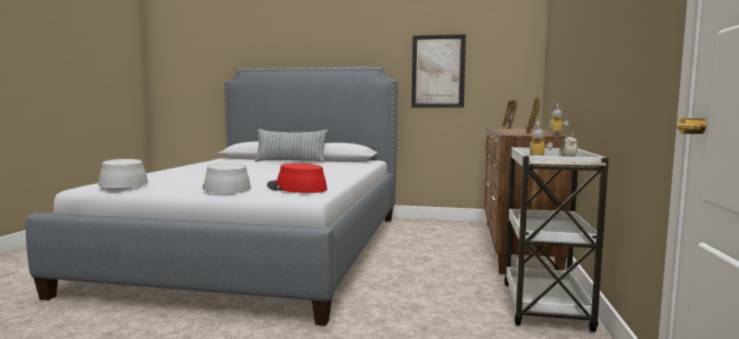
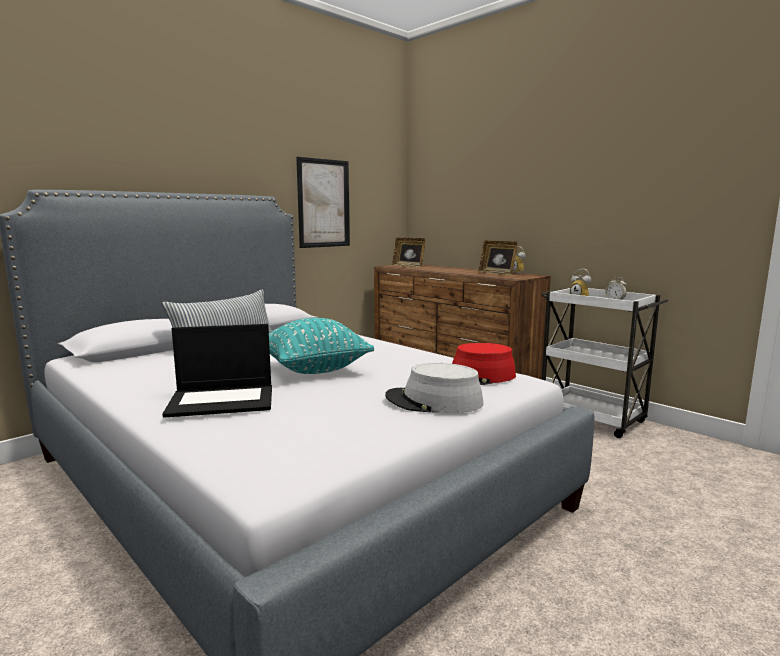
camera: 55 degrees left, 5 degrees up
(123, 183) = (307, 450): grey hat -> none
(184, 170) = (223, 400): none -> laptop
(263, 172) = (314, 369): none -> turquoise pillow

